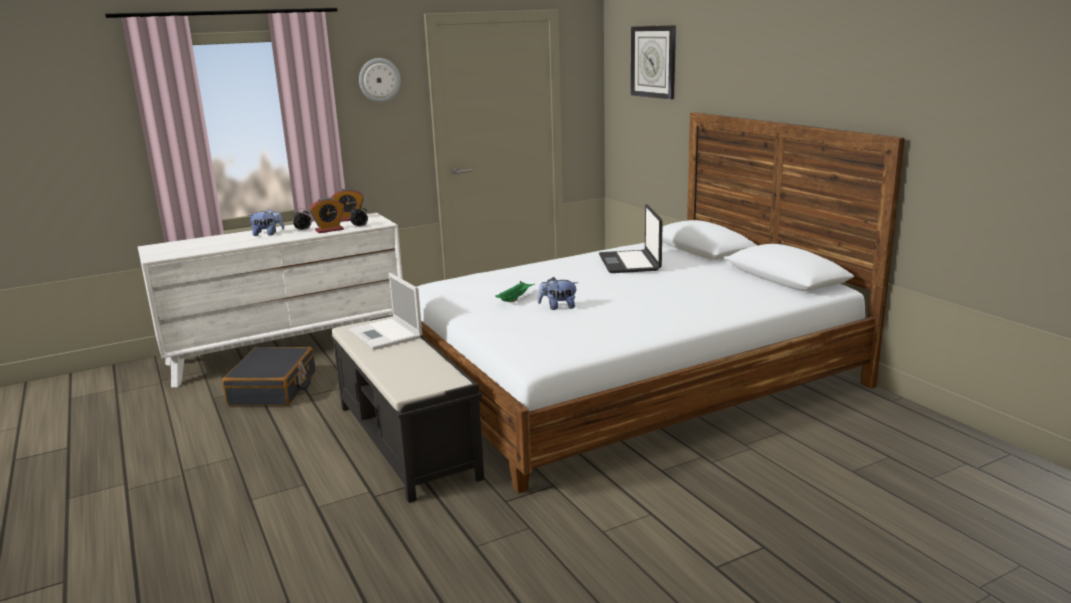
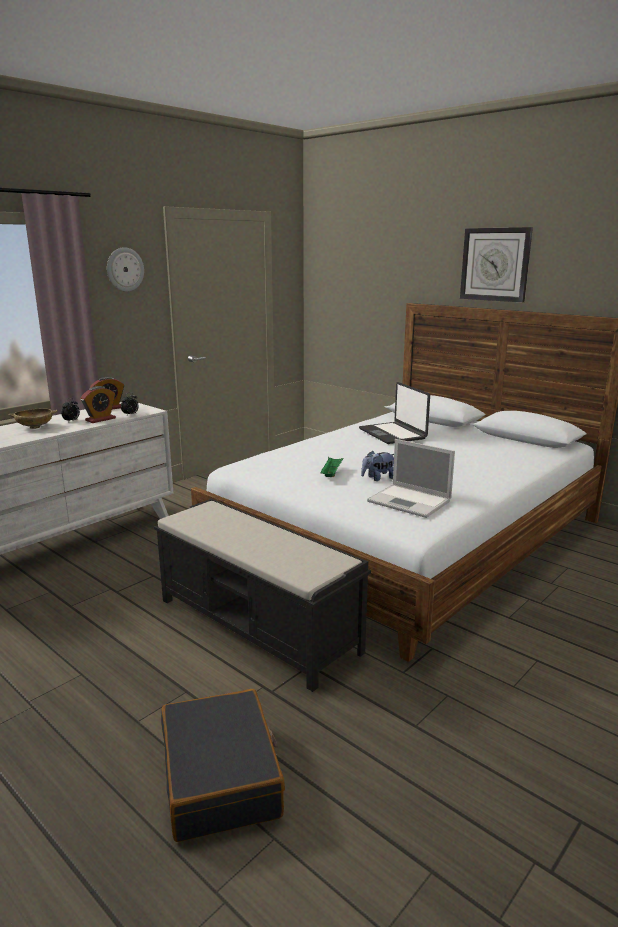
camera: 20 degrees left, 0 degrees up
(268, 234) = (35, 427): plush toy -> beige bowl
(273, 389) = (71, 590): black suitcase -> black suitcase (221, 777)
(386, 334) = (223, 520): laptop -> laptop (410, 501)
(653, 61) = (362, 260): wall clock -> wall clock (495, 264)

